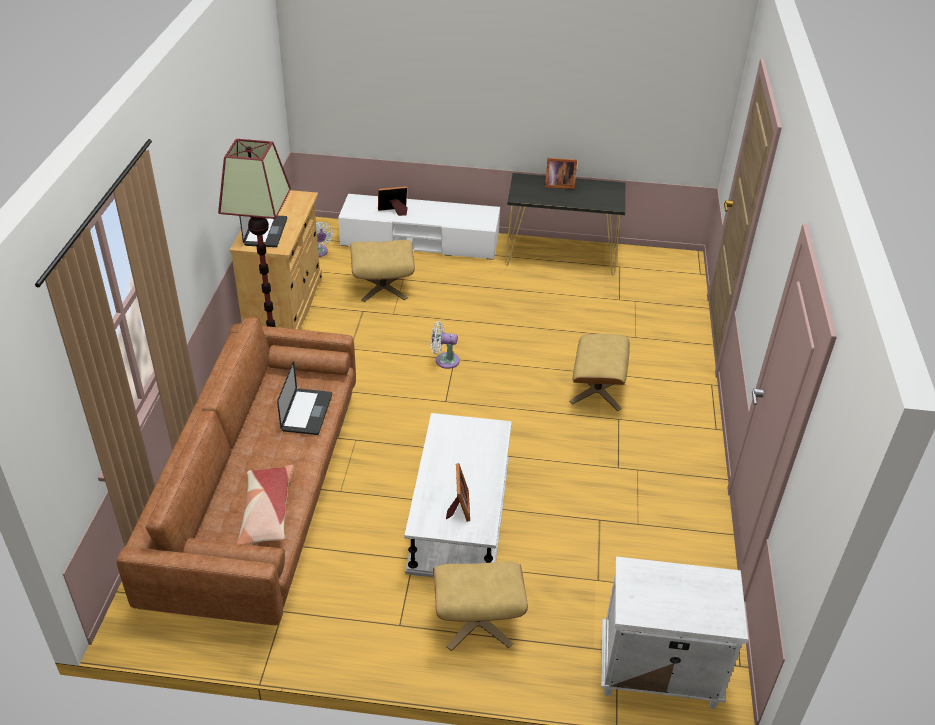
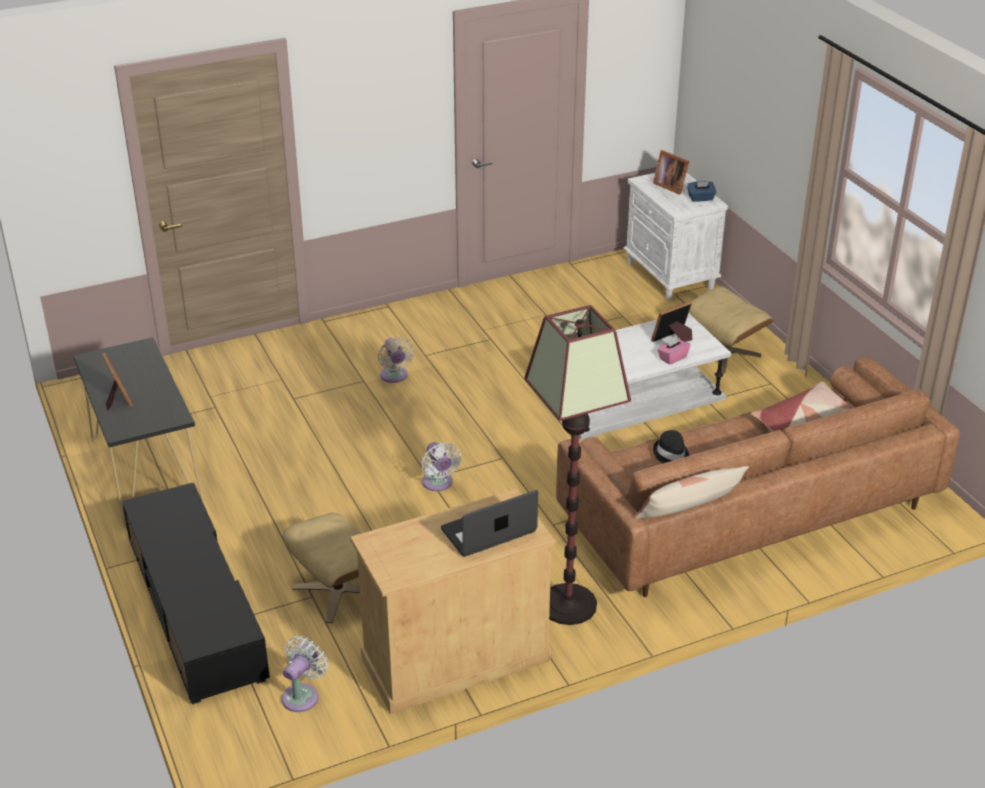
camera: 120 degrees left, 5 degrees down
(219, 354) = (689, 511): none -> pillow
(307, 412) = (671, 455): laptop -> black hat
(394, 211) = (206, 589): picture frame -> picture frame (670, 186)
(420, 241) = (195, 607): white tv stand -> black tv stand
(430, 490) = (672, 358): none -> pink tissue box
(597, 391) = (394, 376): beige ottoman -> beige fan
(647, 606) = (701, 198): none -> blue tissue box

